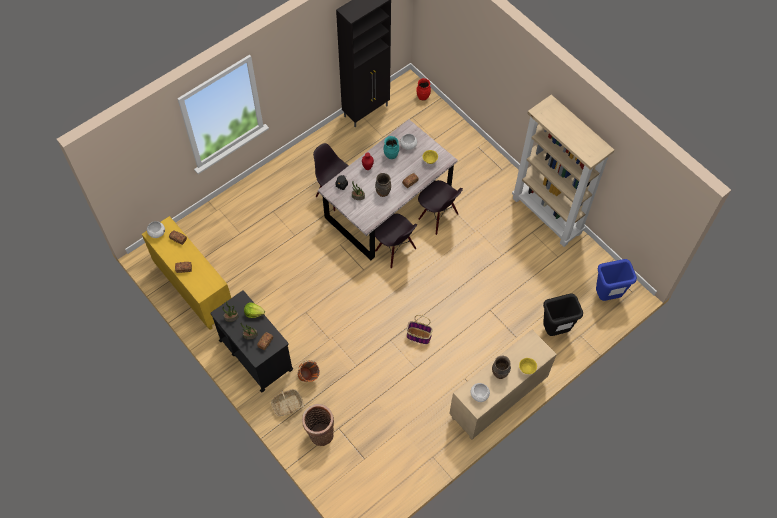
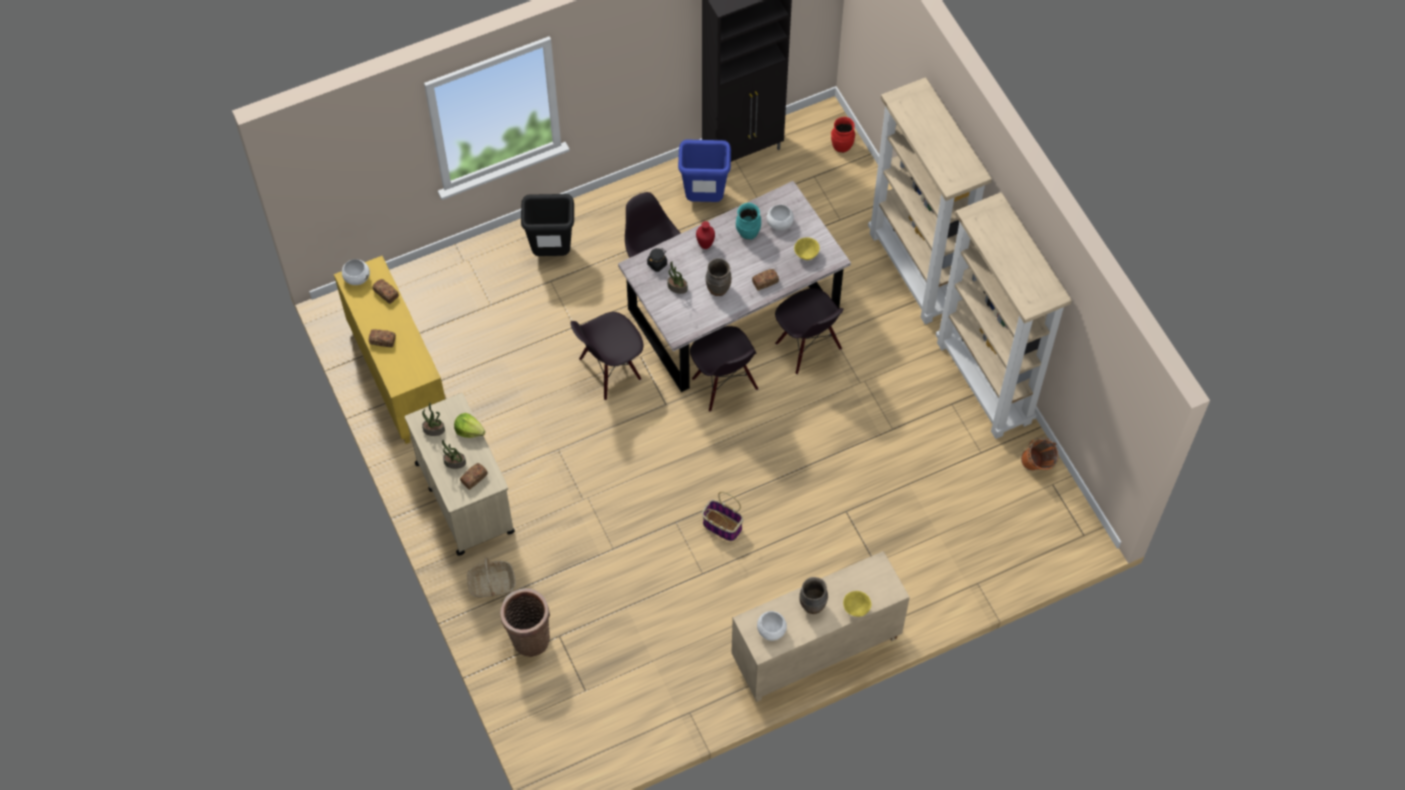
camera: 15 degrees right, 0 degrees up
(255, 354) = (464, 497): black cart -> beige cart
(309, 378) = (535, 551): orange bucket -> orange bucket (1037, 467)
(324, 257) = (610, 370): none -> black chair
(487, 160) = (915, 272): none -> beige bookcase
(555, 330) = (939, 566): black trash can -> black trash can (551, 252)
(606, 295) = (1040, 531): blue trash can -> blue trash can (704, 198)

